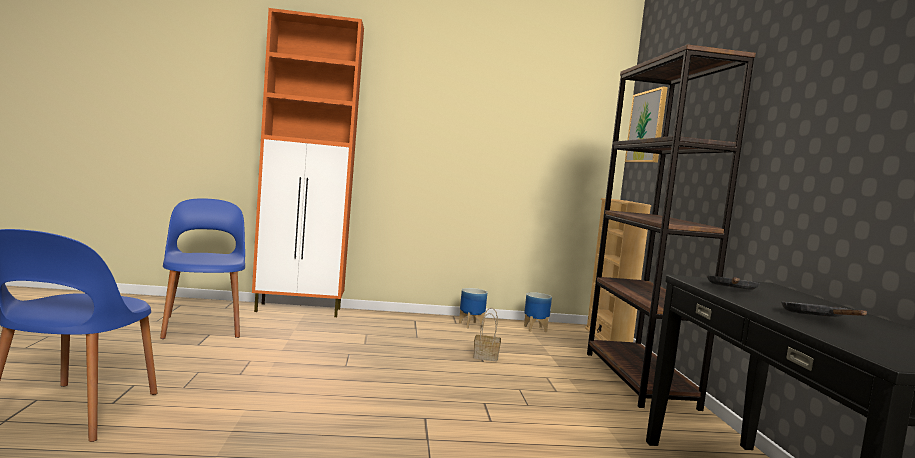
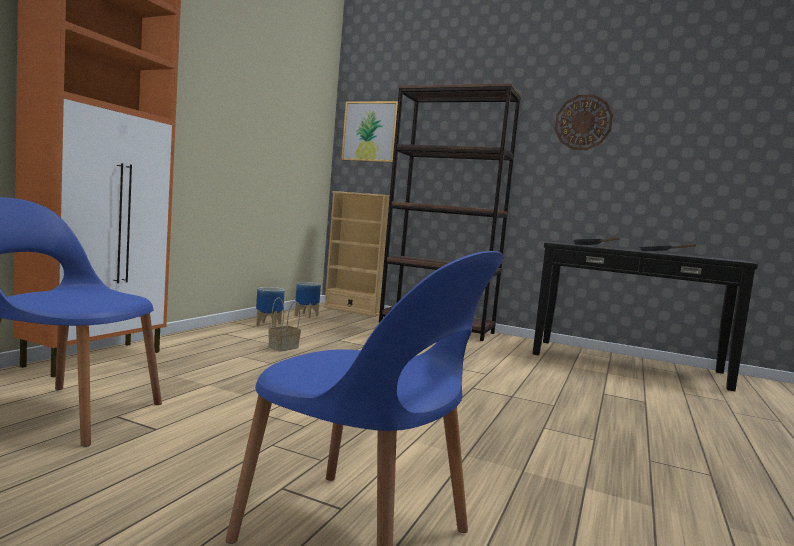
camera: 60 degrees left, 0 degrees up
(486, 357) = (356, 342): basket -> basket (284, 347)
(825, 79) = (583, 122): none -> wall clock

